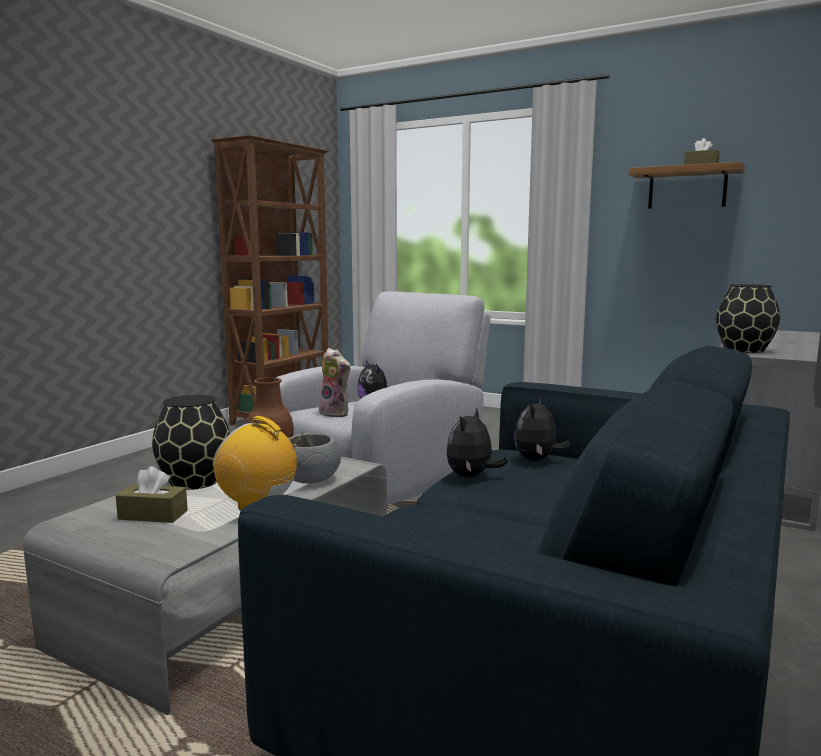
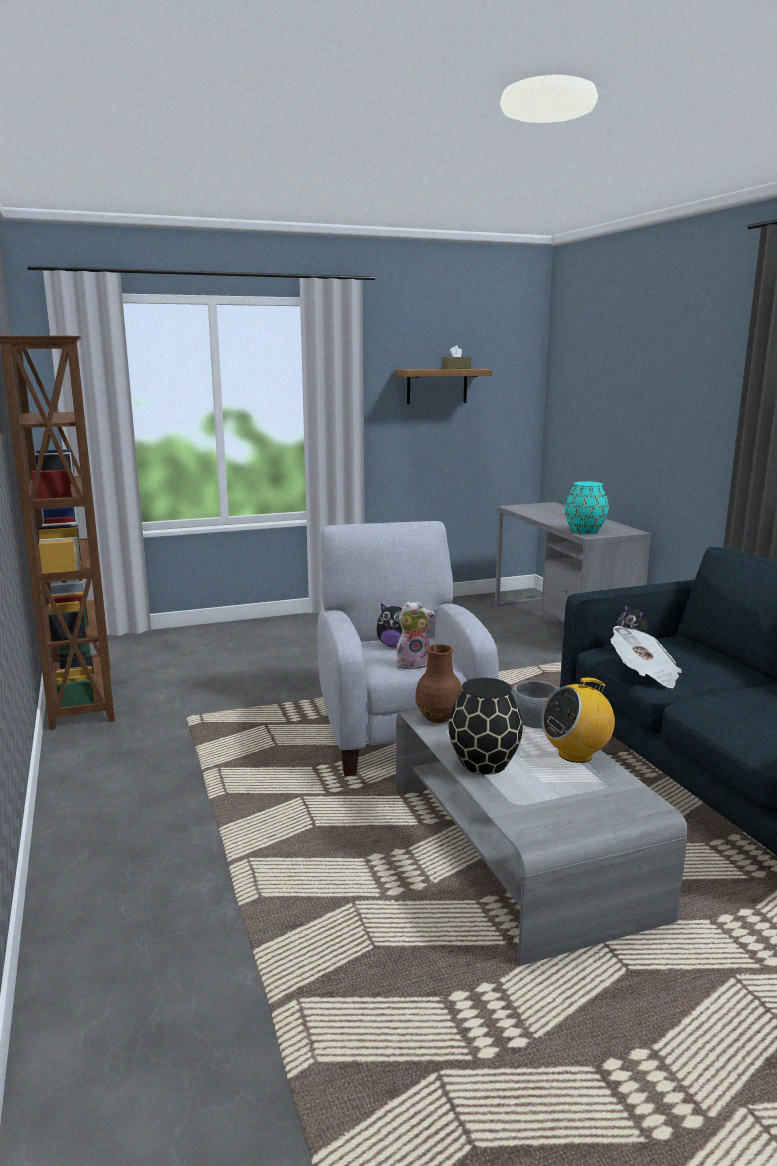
camera: 50 degrees left, 5 degrees up
(153, 515) = (553, 795): brown tissue box -> none
(471, 477) = (645, 675): plush toy -> newspaper
(744, 350) = (585, 531): black vase -> turquoise vase

